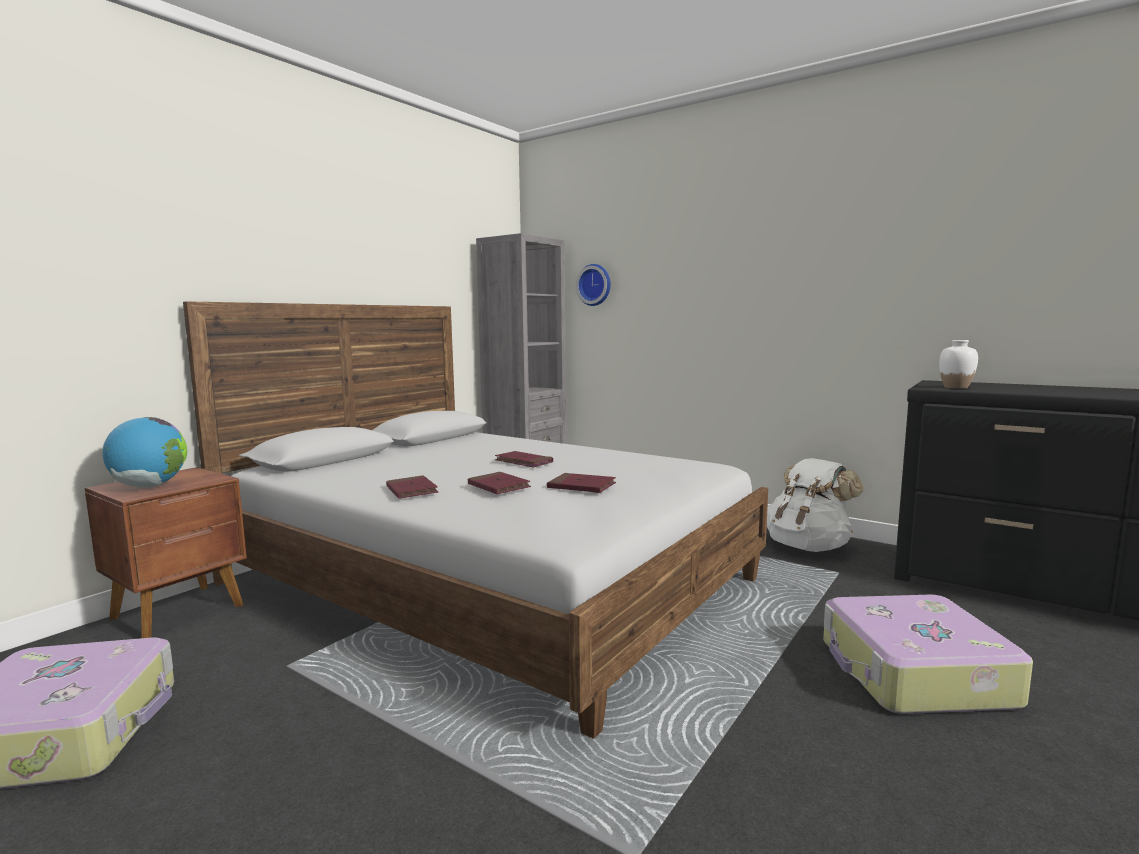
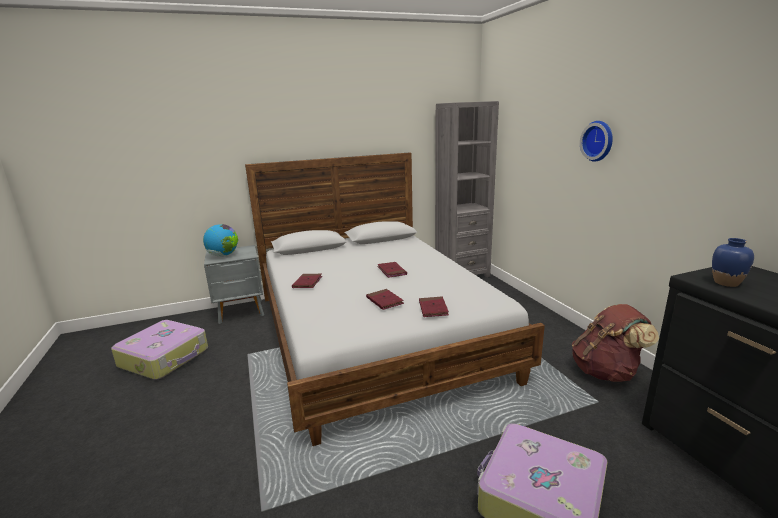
camera: 35 degrees right, 10 degrees up
(180, 612) = (241, 312): brown nightstand -> grey nightstand
(498, 486) = (344, 290): red book -> red book (433, 309)
(595, 285) = (515, 136): wall clock -> wall clock (598, 141)
(808, 547) = (606, 372): white backpack -> brown backpack
(955, 387) = (726, 283): white vase -> blue vase

